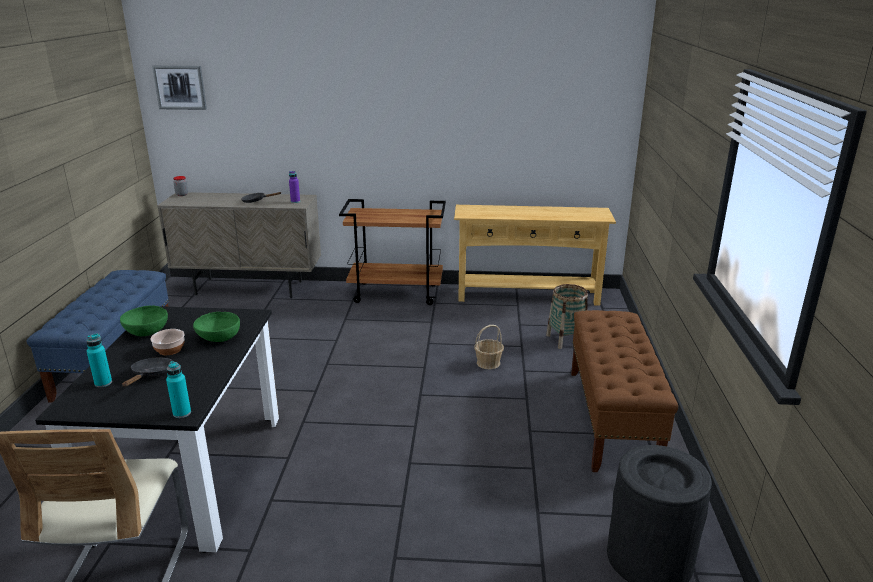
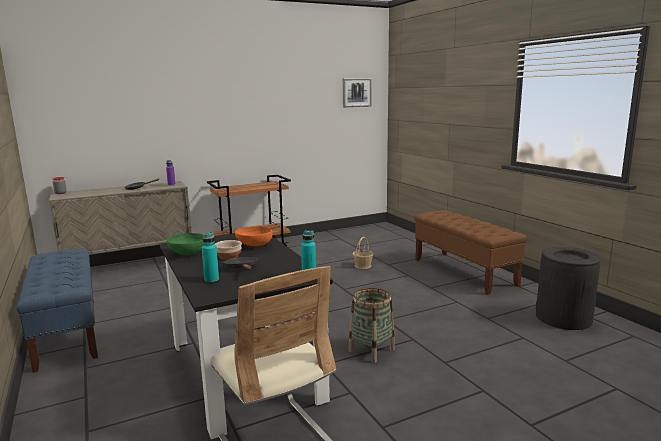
camera: 30 degrees left, 10 degrees down
(180, 87) = (56, 99): picture -> picture (356, 92)
(218, 338) = (254, 245): green bowl -> orange bowl
(527, 295) = (340, 233): beige console table -> none
(566, 339) = (391, 247): basket -> basket (371, 350)

